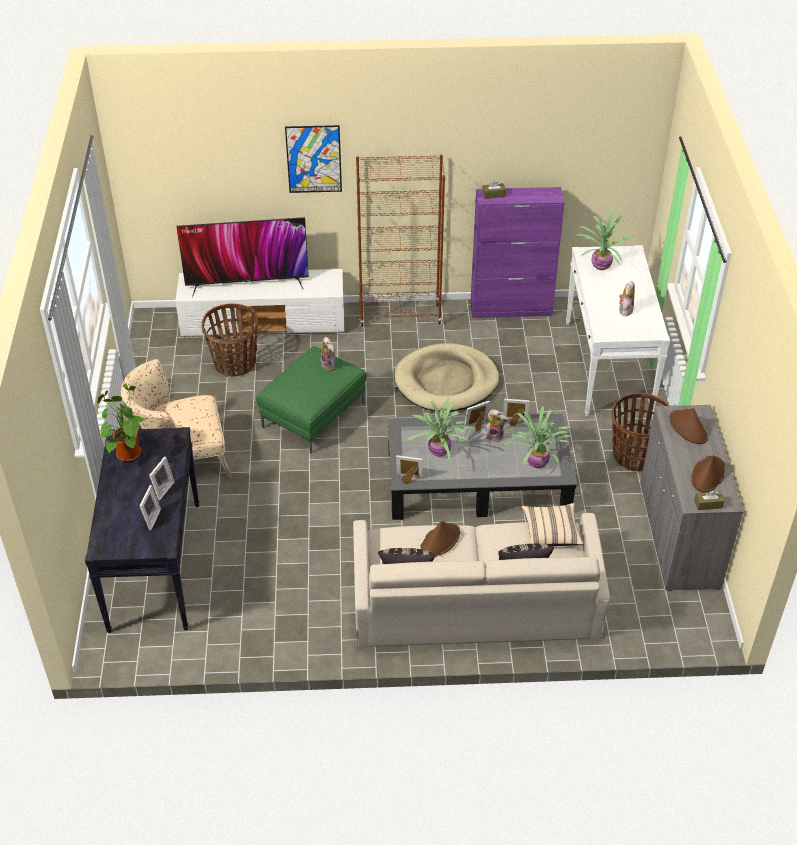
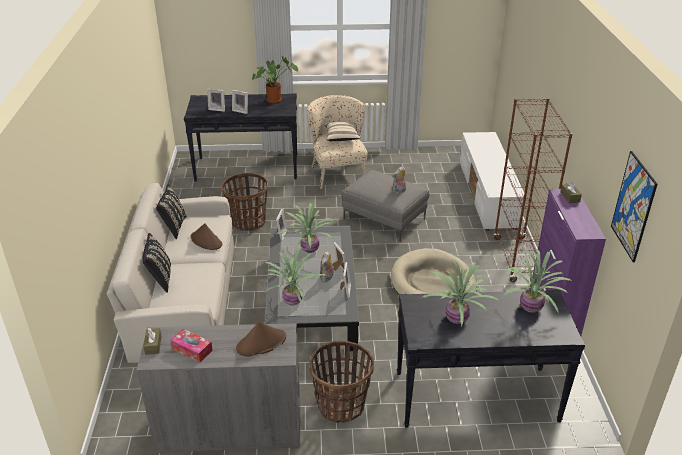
camera: 90 degrees right, 10 degrees down
(235, 363) = (436, 185): basket -> basket (248, 222)
(247, 283) = (492, 157): television -> none
(313, 414) = (385, 219): green ottoman -> grey ottoman
(314, 159) = (542, 86): picture -> picture (633, 206)
(551, 532) = (201, 297): beige pillow -> beige pillow (342, 137)
(608, 367) = (475, 397): white console table -> black console table
(625, 310) = (456, 319): plush toy -> potted plant
(708, 475) = (192, 349): brown hat -> tissue box

